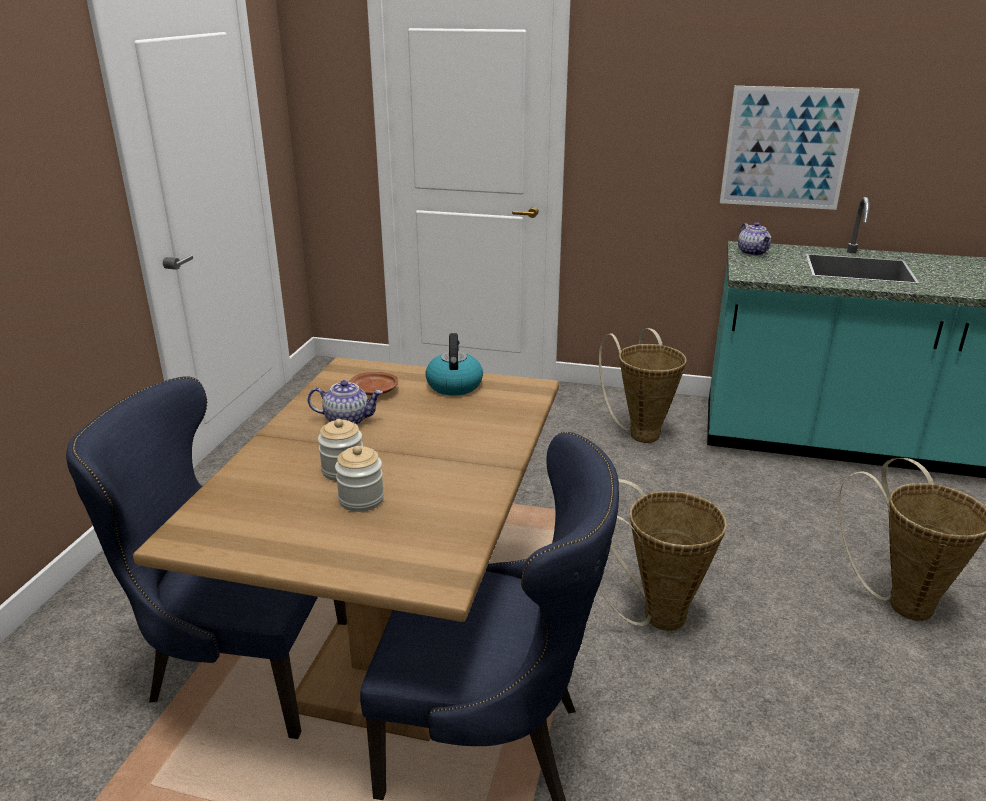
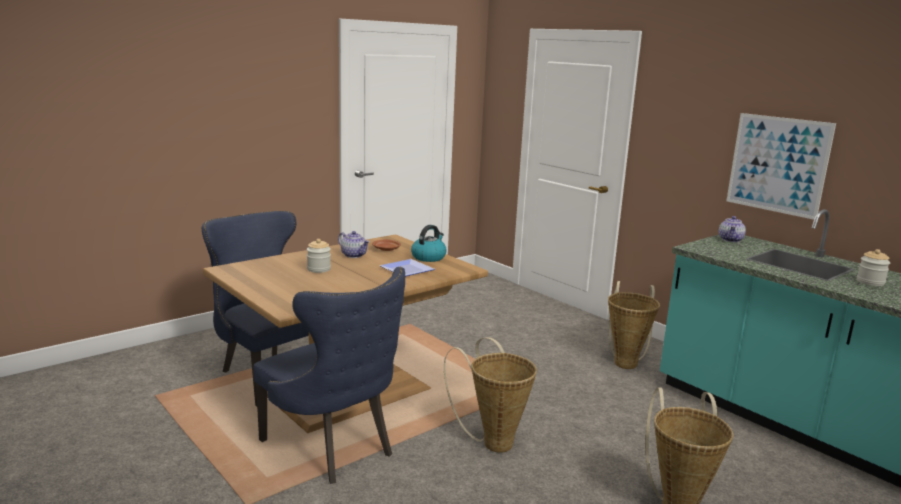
camera: 35 degrees right, 10 degrees down
(361, 499) = (307, 279): jar -> jar (870, 282)
(465, 419) = (407, 269): none -> plate

